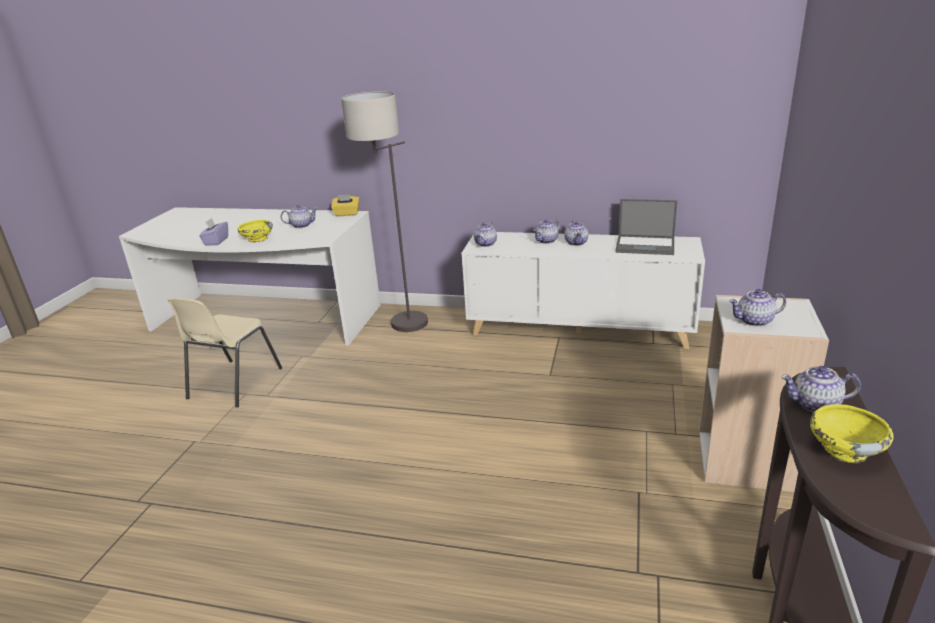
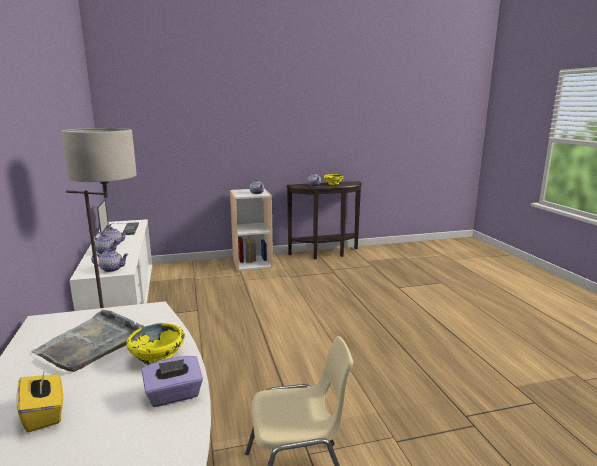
camera: 120 degrees left, 10 degrees down
(301, 225) = (92, 343): teapot -> grey tray
(347, 214) = (39, 326): yellow tissue box -> yellow tissue box (44, 414)

